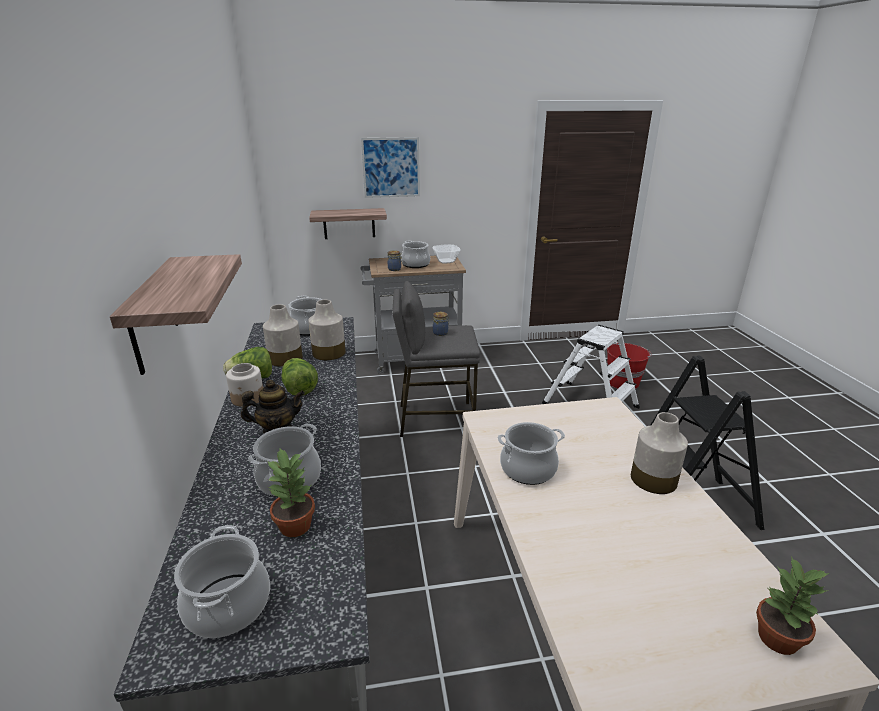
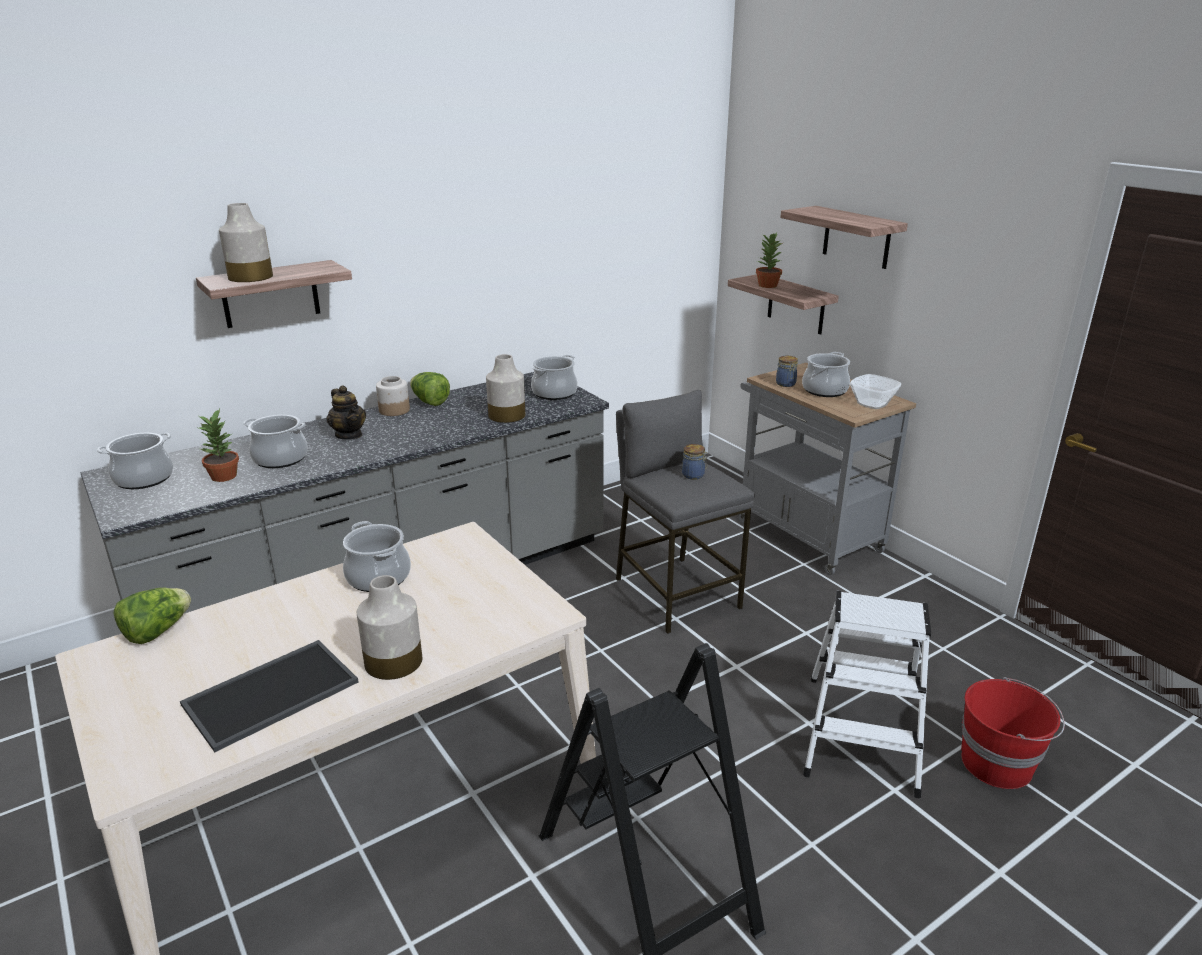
camera: 65 degrees right, 0 degrees up
(285, 358) = (478, 402): beige vase -> beige vase (250, 277)
(299, 389) = (423, 423): lettuce -> lettuce (157, 631)
(391, 167) = (856, 237): picture -> shelf
(689, 548) = (271, 691): none -> tray
(778, 639) = (148, 751): potted plant -> potted plant (767, 285)

